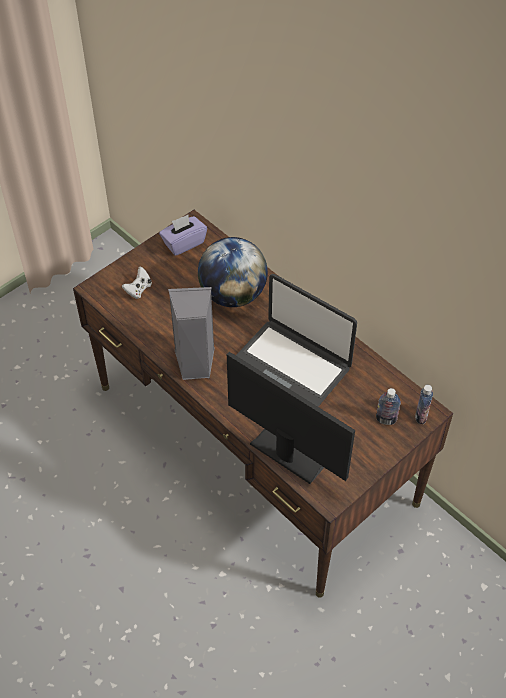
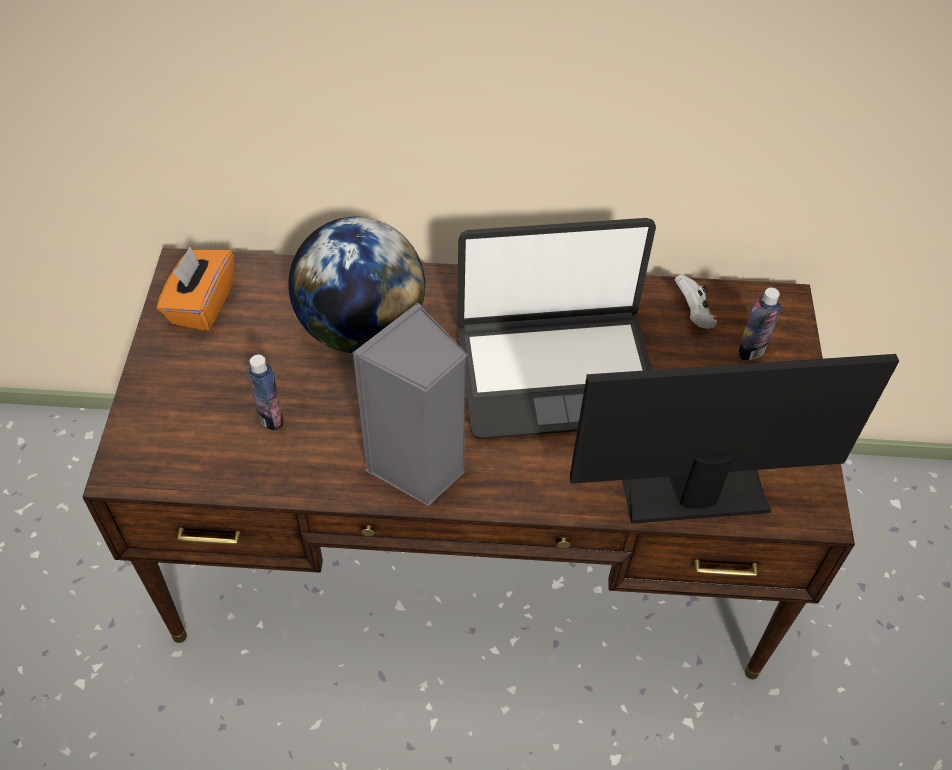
camera: 45 degrees left, 0 degrees up
(138, 289) = (203, 421): white game controller -> white game controller (693, 314)
(183, 243) = (201, 305): purple tissue box -> orange tissue box
(421, 416) = (783, 315): bottle -> bottle (270, 417)

